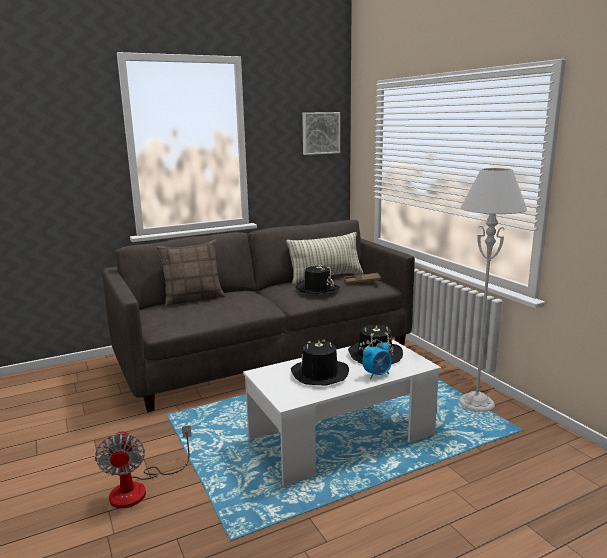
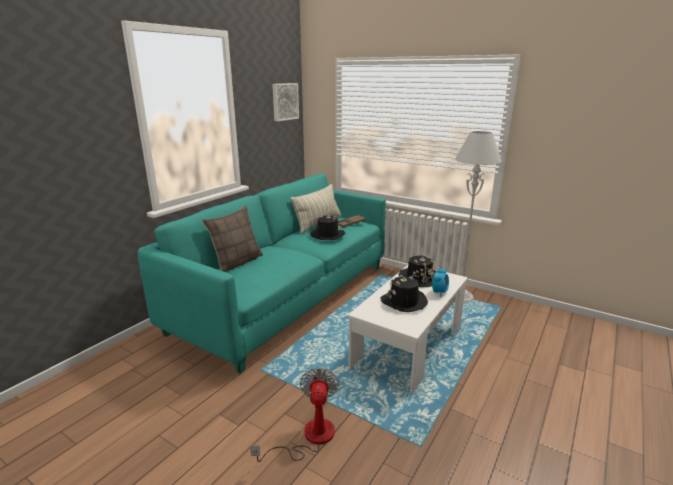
camera: 30 degrees left, 5 degrees up
(139, 488) = (309, 438): fan -> fan turned 135 degrees counterclockwise
(266, 354) = (286, 297): grey sofa -> turquoise sofa

